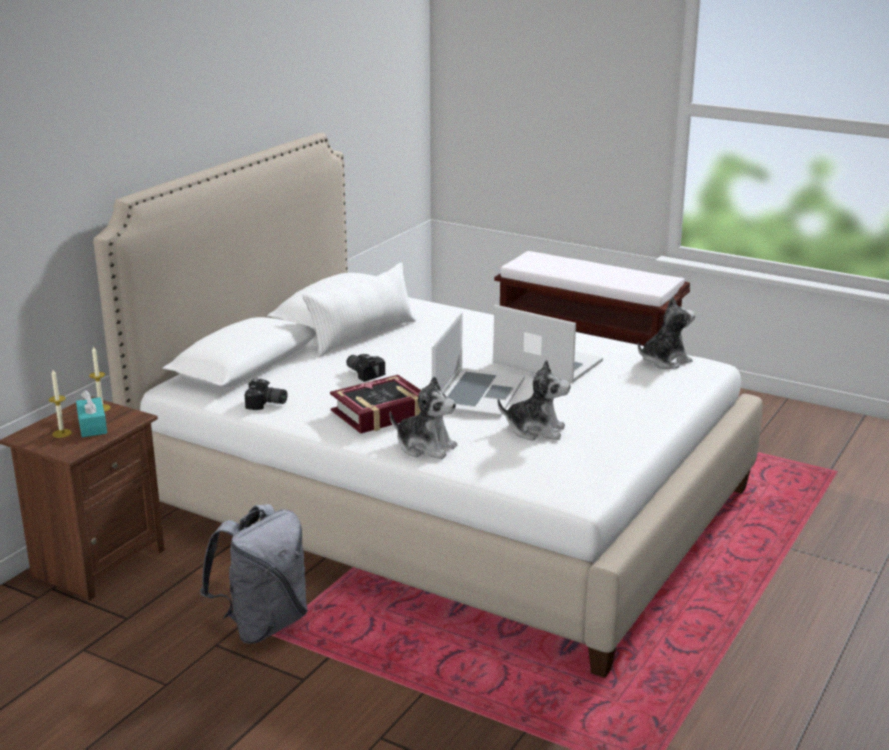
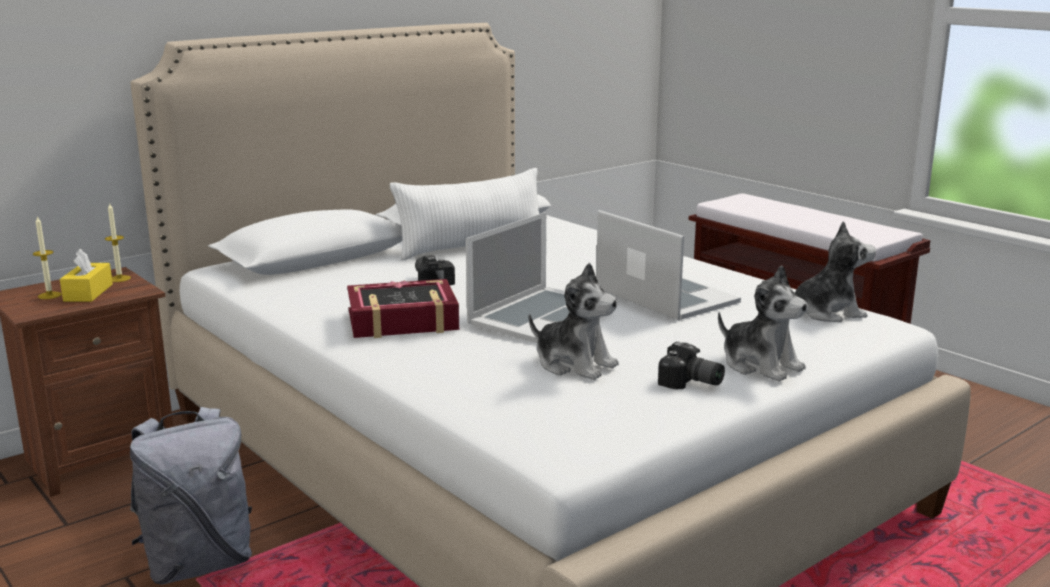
camera: 20 degrees right, 5 degrees down
(92, 426) = (88, 293): turquoise tissue box -> yellow tissue box
(266, 404) = (287, 296): camera -> camera (690, 383)
(425, 447) = (416, 364): plush toy -> plush toy (760, 365)

